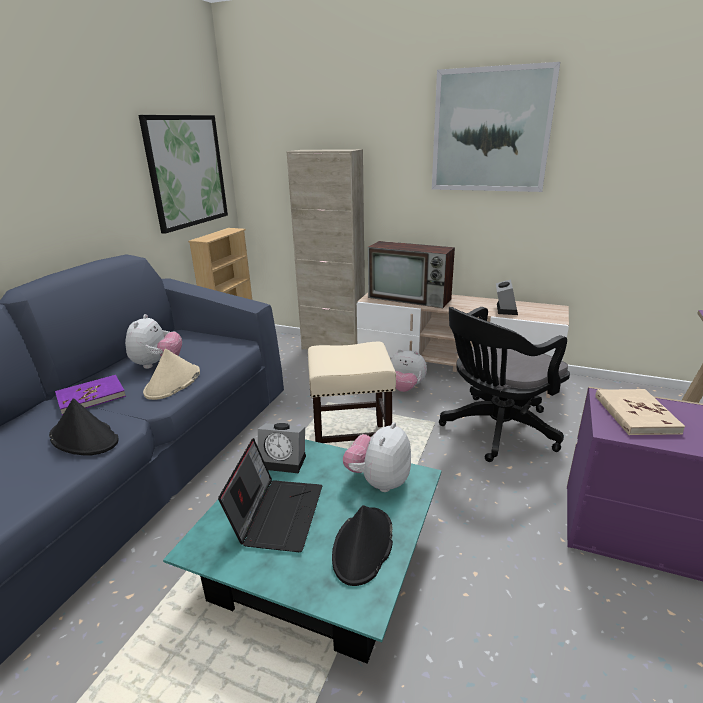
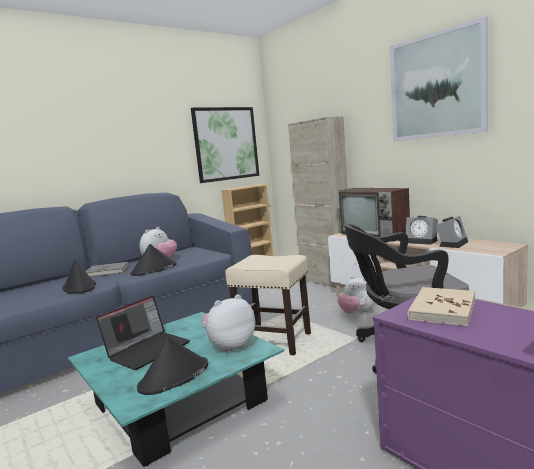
camera: 30 degrees right, 15 degrees down
(91, 397) = (107, 271): purple book -> grey book
(173, 383) = (154, 269): beige hat -> black hat
(284, 460) = (186, 325): alarm clock -> alarm clock (422, 241)

